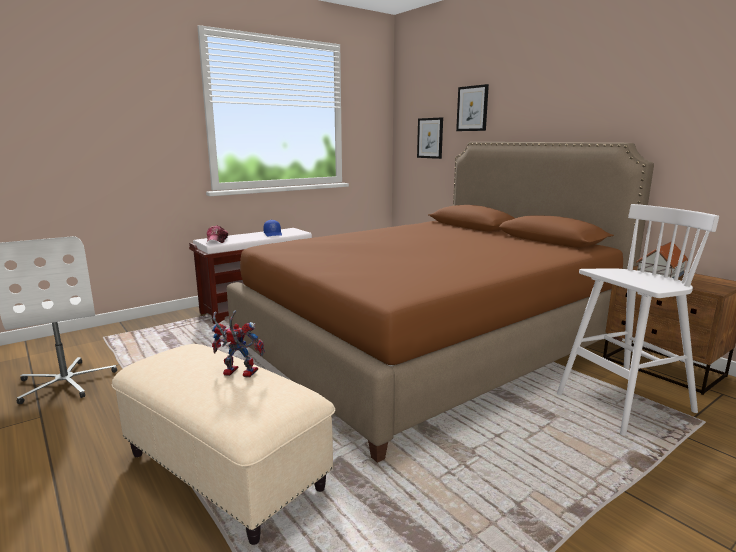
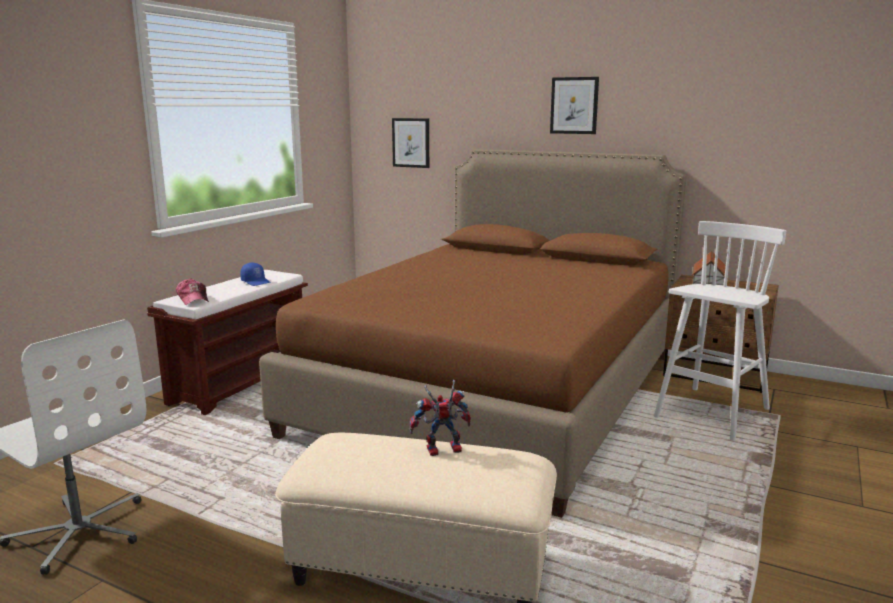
camera: 25 degrees left, 0 degrees up
(472, 108) = (470, 110): picture -> picture (574, 105)

